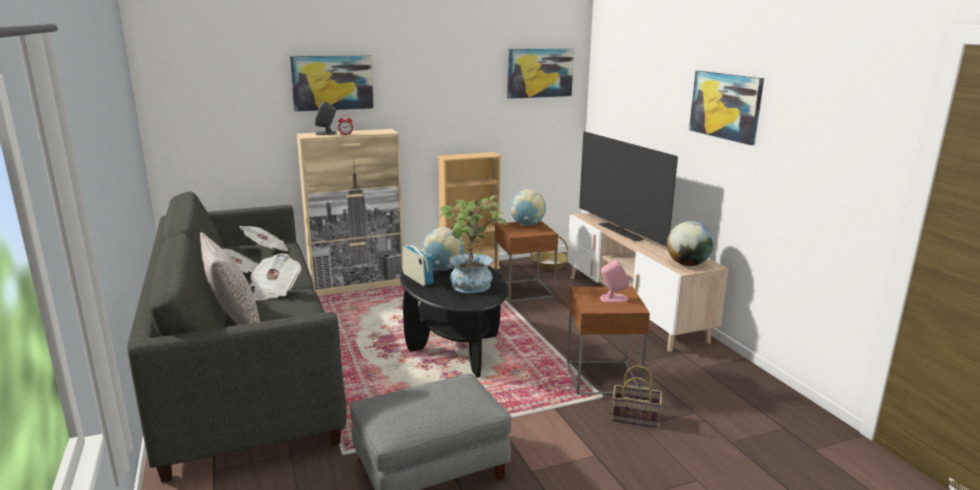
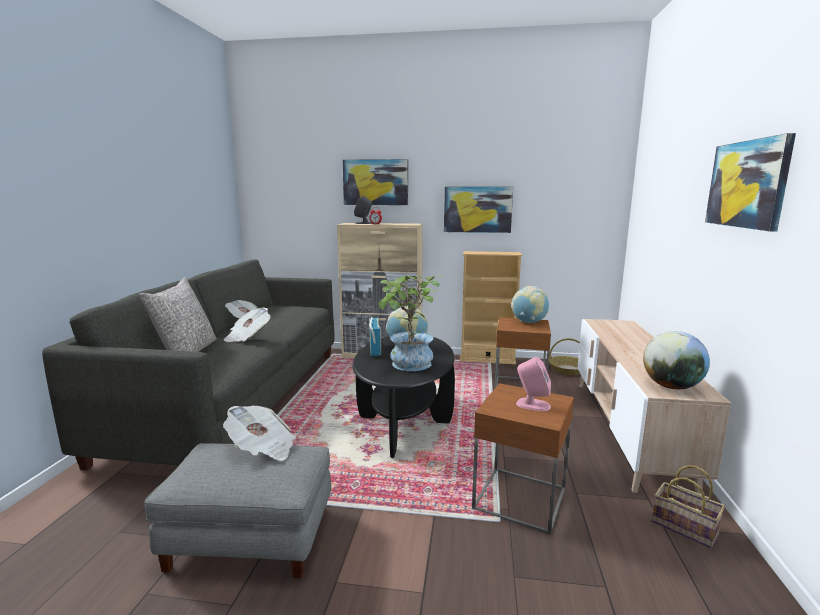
camera: 30 degrees right, 5 degrees down
(266, 250) = (292, 310): newspaper -> newspaper (262, 448)
(539, 73) = (574, 177): picture -> picture (477, 209)
(620, 232) = (620, 341): television -> none
(636, 417) = (517, 563): basket -> basket (686, 527)

